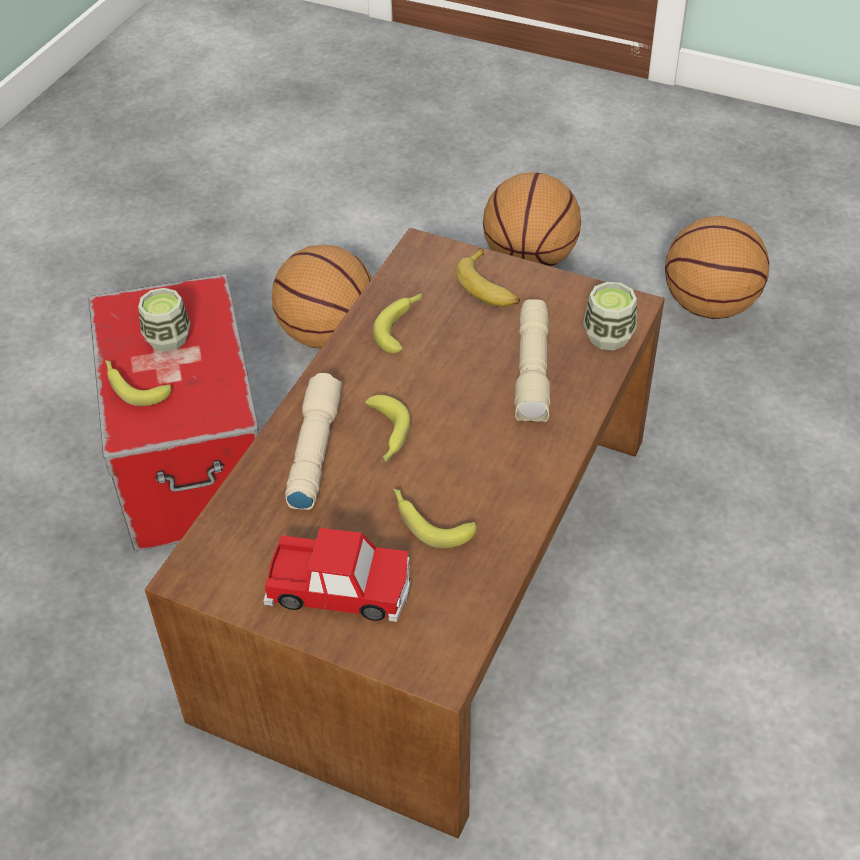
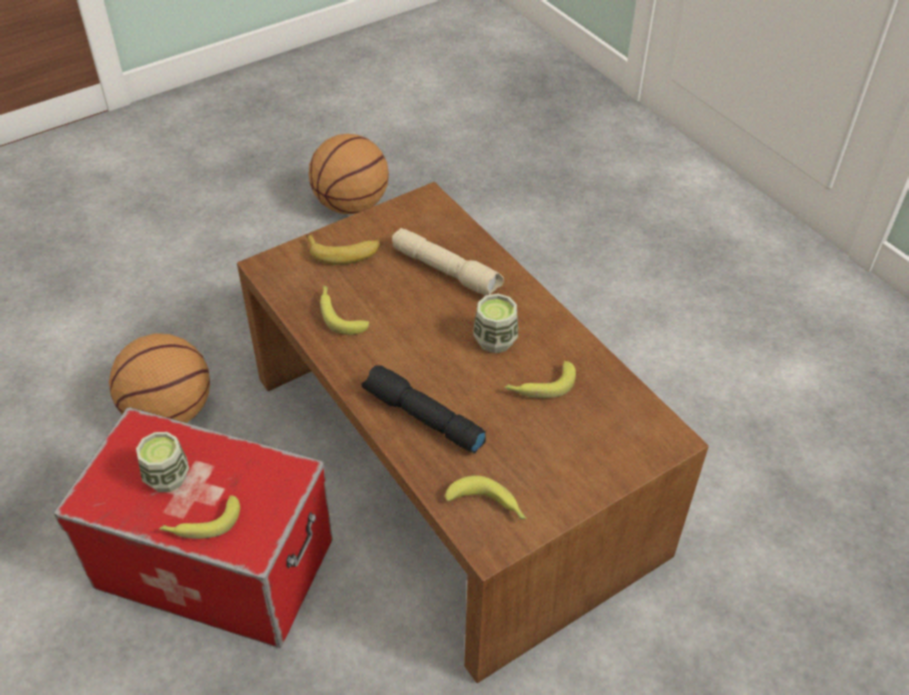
camera: 60 degrees left, 0 degrees up
(313, 450) = (422, 418): beige flashlight -> black flashlight
(340, 588) = (566, 460): toy car -> none
(386, 435) = (442, 371): banana -> banana (488, 506)
(530, 260) = (217, 263): basketball -> none
(608, 336) = (446, 222): cup -> cup (495, 340)

